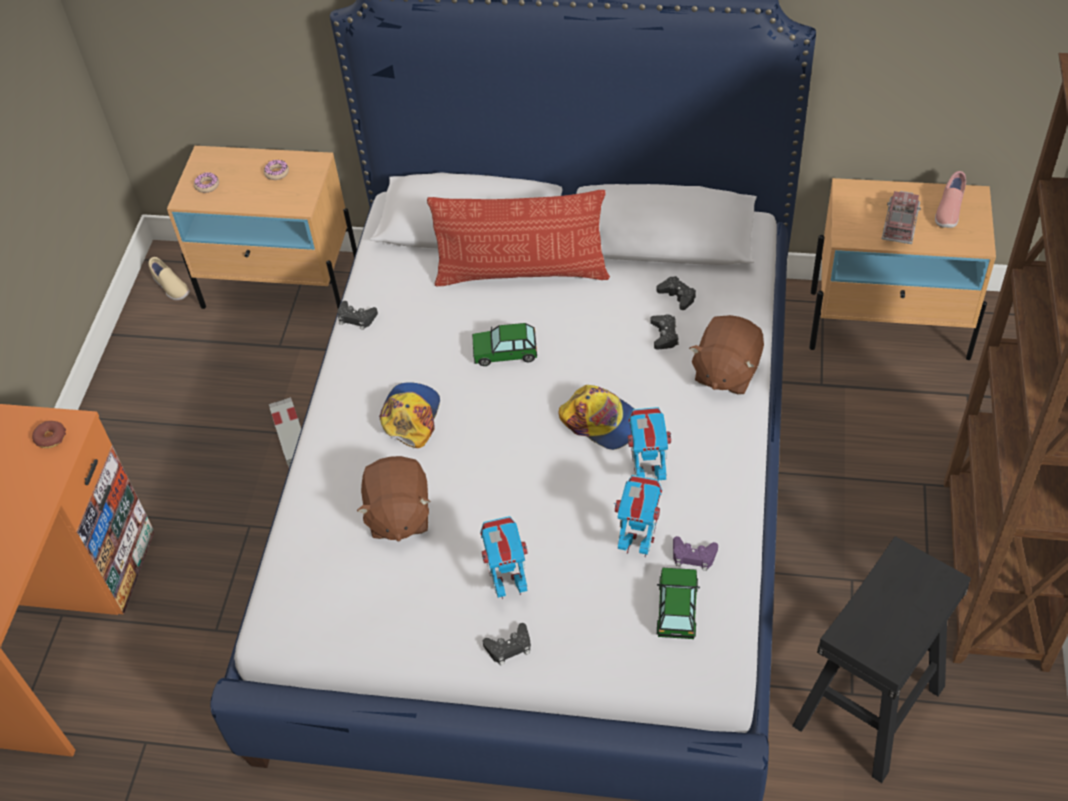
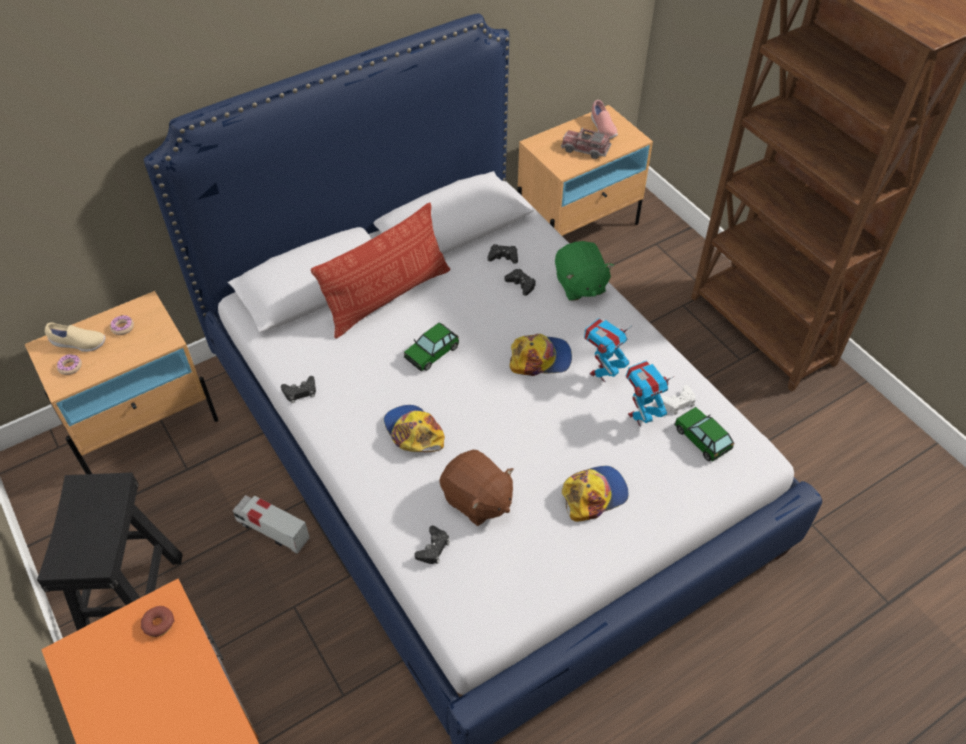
camera: 45 degrees left, 0 degrees up
(171, 287) = (47, 481): beige shoe -> beige shoe (79, 344)
(508, 586) = (593, 495): toy robot -> cap
(509, 647) = (635, 531): black game controller -> black game controller (433, 548)
(693, 556) = (678, 402): purple game controller -> white game controller
(726, 371) = (579, 285): brown plush toy -> green plush toy
(868, 704) = (775, 443): black stool -> black stool (134, 600)
(900, 225) = (585, 149): toy truck -> toy truck turned 45 degrees counterclockwise

